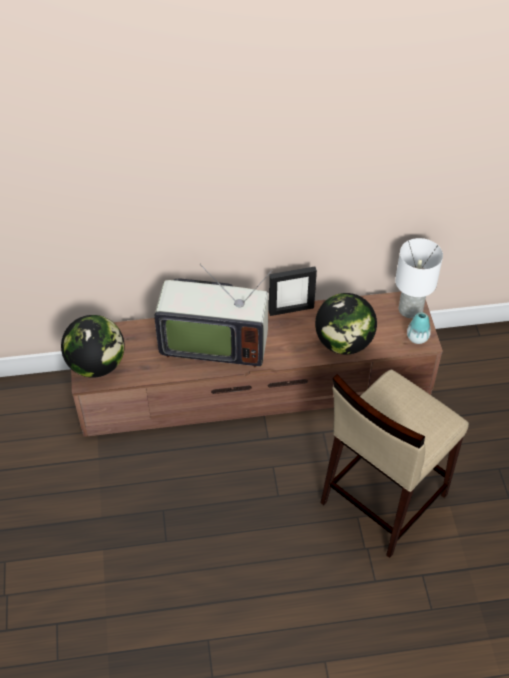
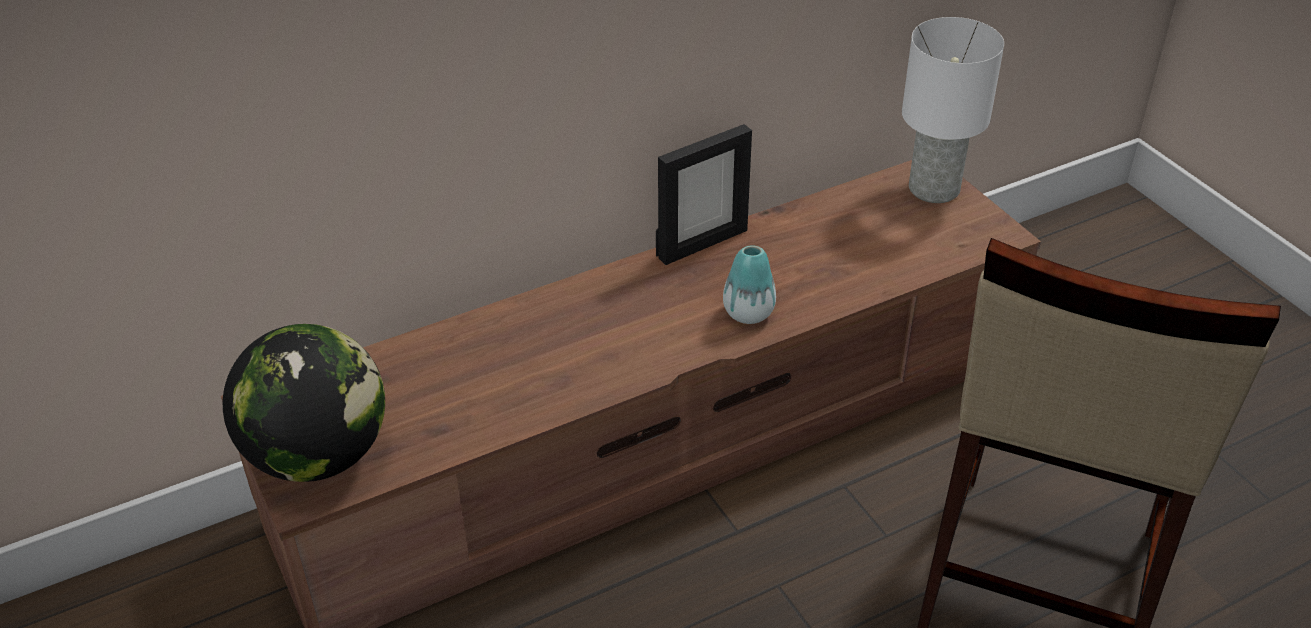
camera: 20 degrees left, 10 degrees down
(213, 342) = (570, 342): television -> none
(343, 342) = (843, 274): globe -> none
(417, 338) = (978, 231): vase -> vase (748, 313)

